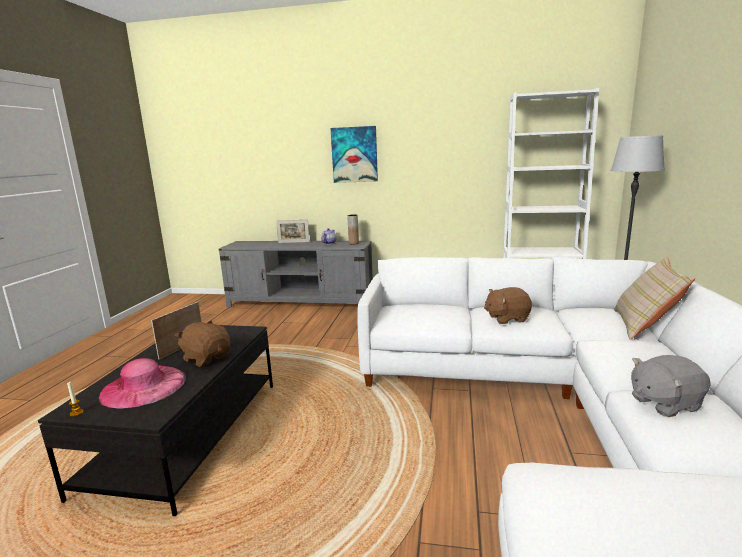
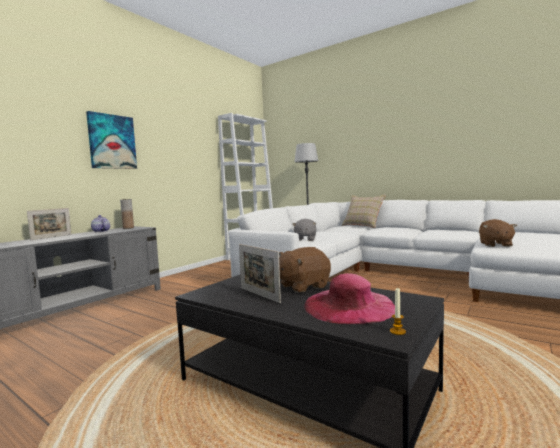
camera: 65 degrees left, 10 degrees down
(506, 318) = (328, 234): brown plush toy -> brown plush toy (495, 244)
(664, 403) = (435, 231): grey plush toy -> grey plush toy (305, 239)

